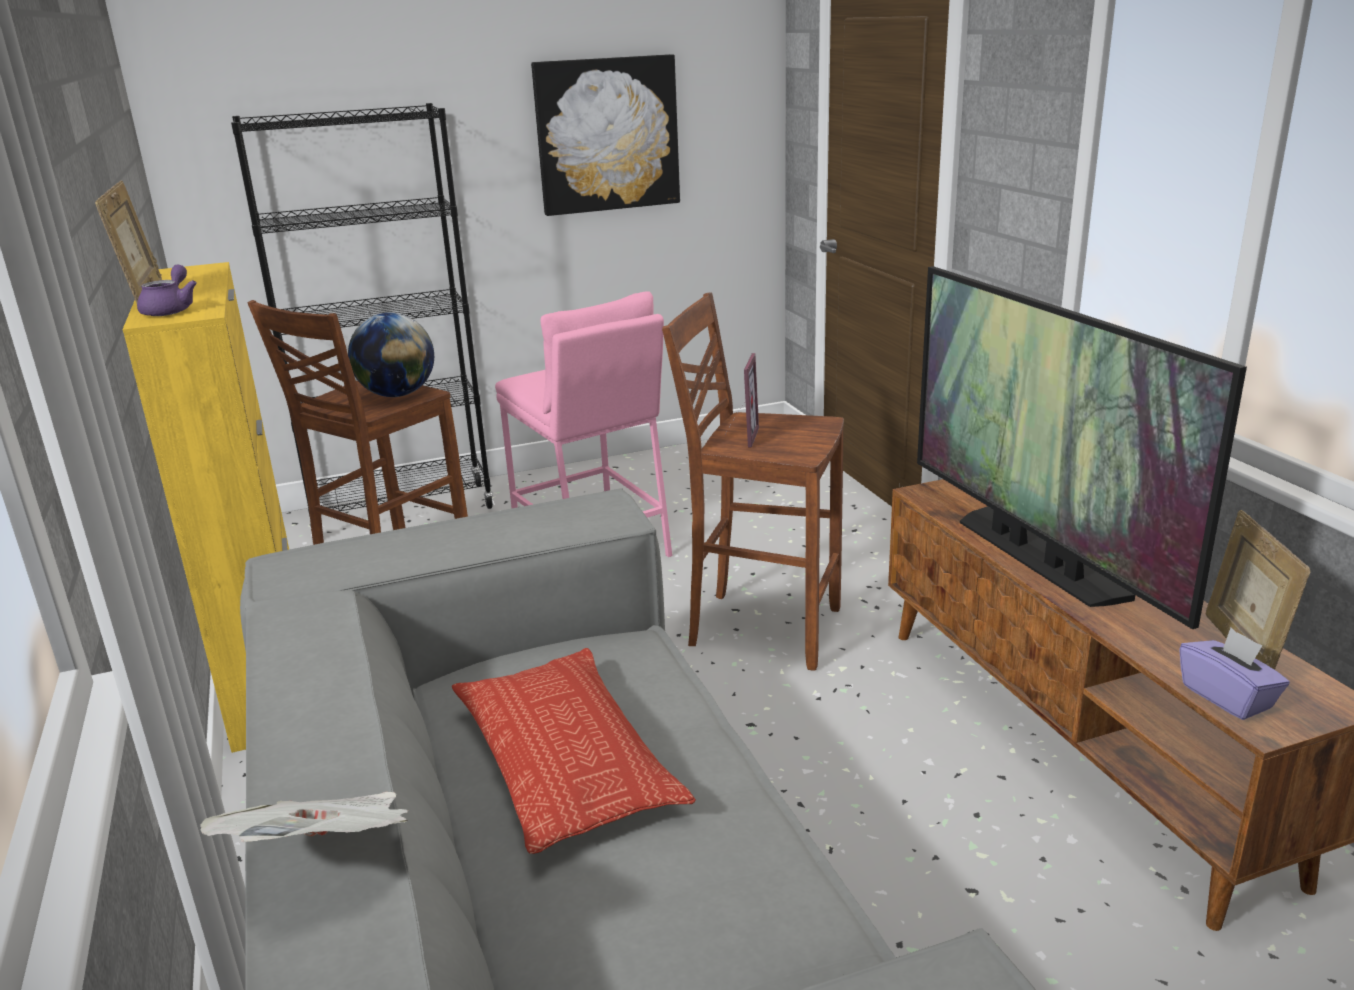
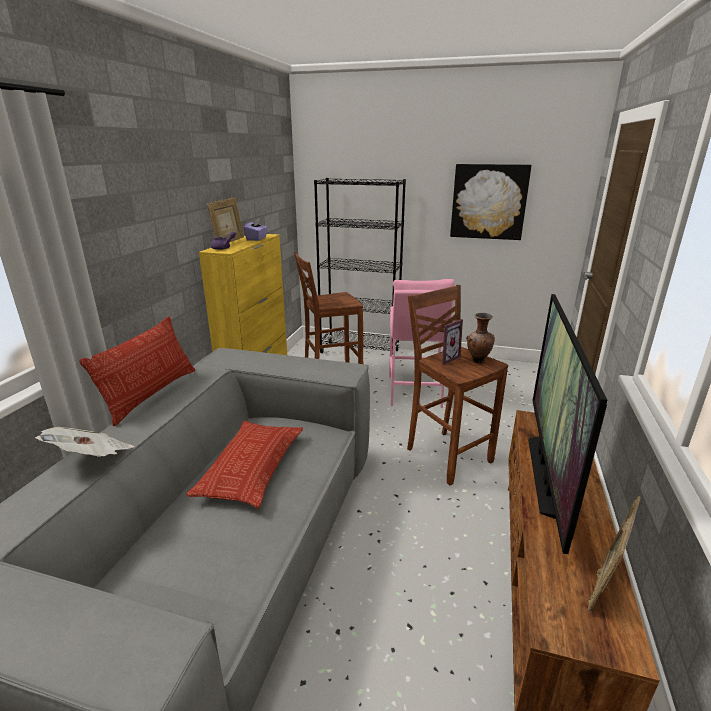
camera: 35 degrees right, 0 degrees up
(241, 697) = (151, 394): none -> pillow
(397, 395) = (343, 301): globe -> none
(794, 426) = (478, 361): none -> brown vase
(1227, 697) = (553, 603): purple tissue box -> purple tissue box (257, 239)

